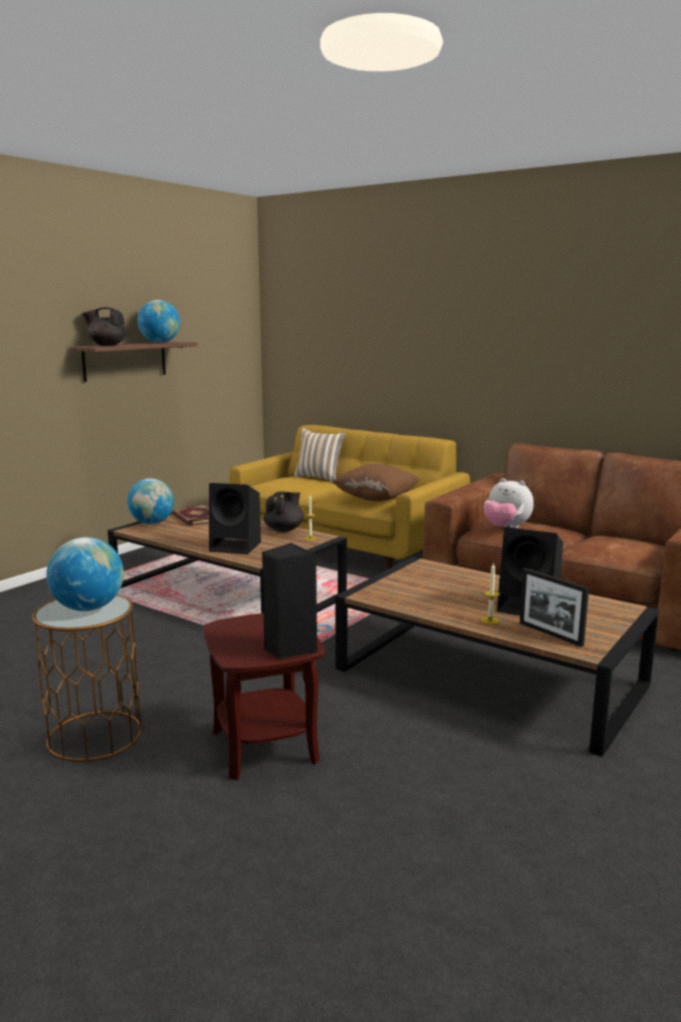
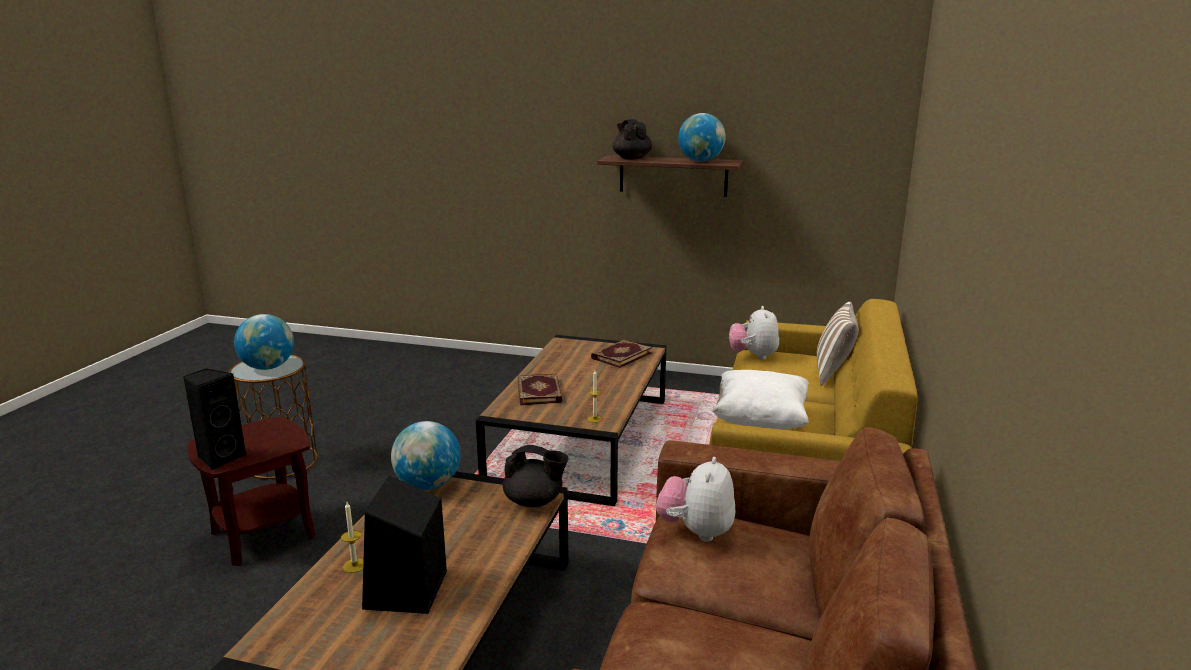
camera: 70 degrees right, 5 degrees up
(152, 523) = (588, 344): globe -> globe (428, 485)
(237, 546) = (540, 392): black speaker -> book
(270, 485) = (753, 356): none -> plush toy
(284, 529) = (616, 401): black teapot -> black teapot (534, 501)
(376, 499) = (760, 421): brown pillow -> white pillow
(550, 634) = (315, 614): picture frame -> none

